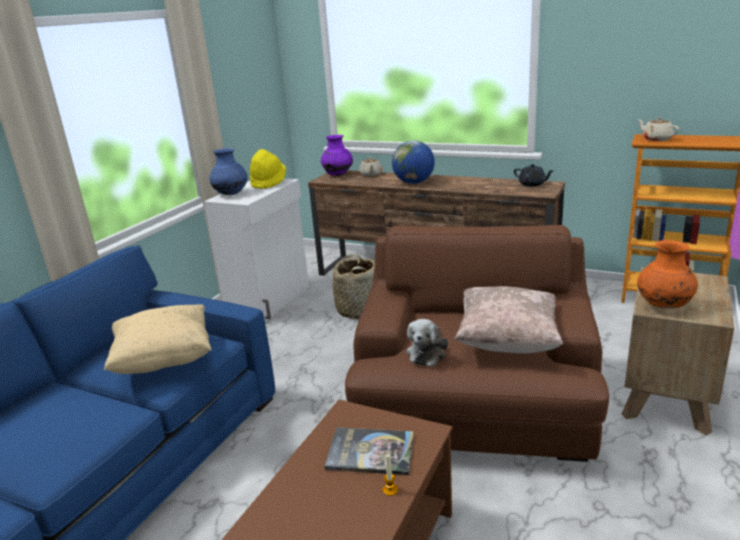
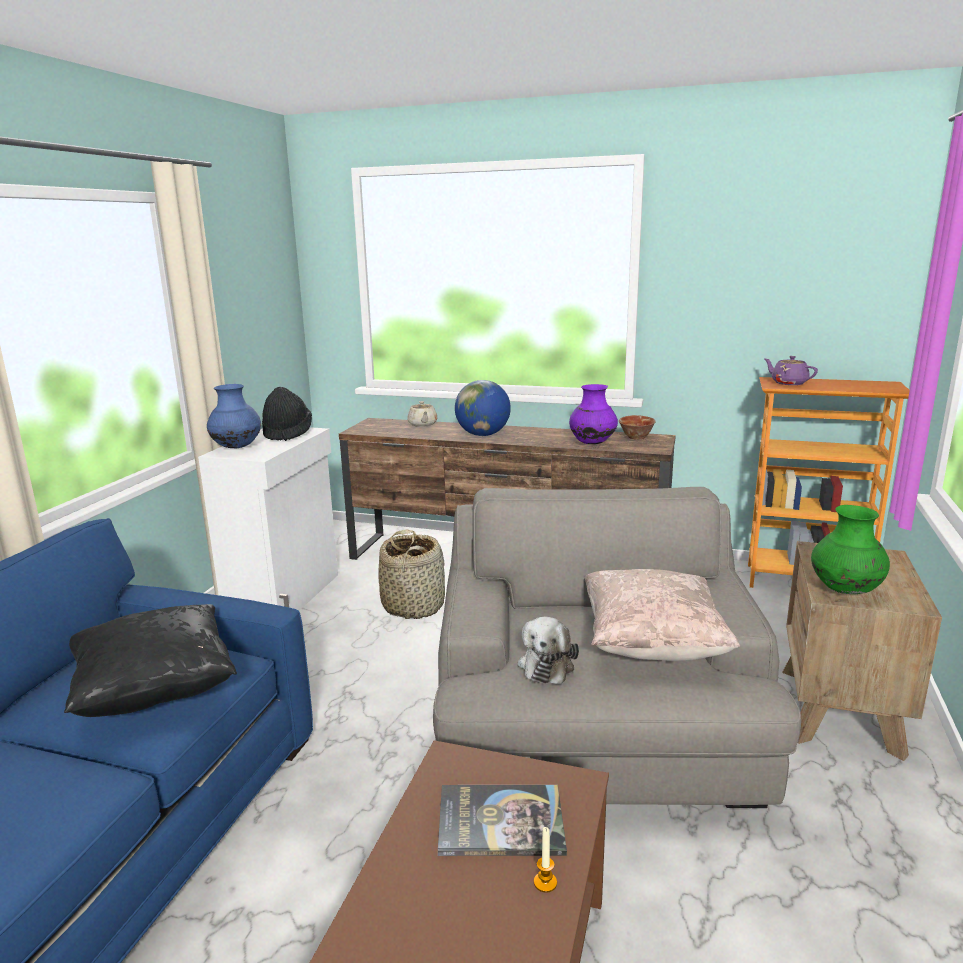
camera: 10 degrees left, 5 degrees down
(165, 360) = (156, 692): beige pillow -> black pillow
(268, 183) = (287, 433): yellow hat -> black hat
(338, 175) = (377, 424): purple vase -> purple vase (592, 443)
(474, 405) = (597, 735): brown armchair -> grey armchair
(532, 184) = (636, 437): black teapot -> bowl
(656, 139) = (788, 383): beige teapot -> purple teapot
(664, 306) = (845, 591): orange vase -> green vase

